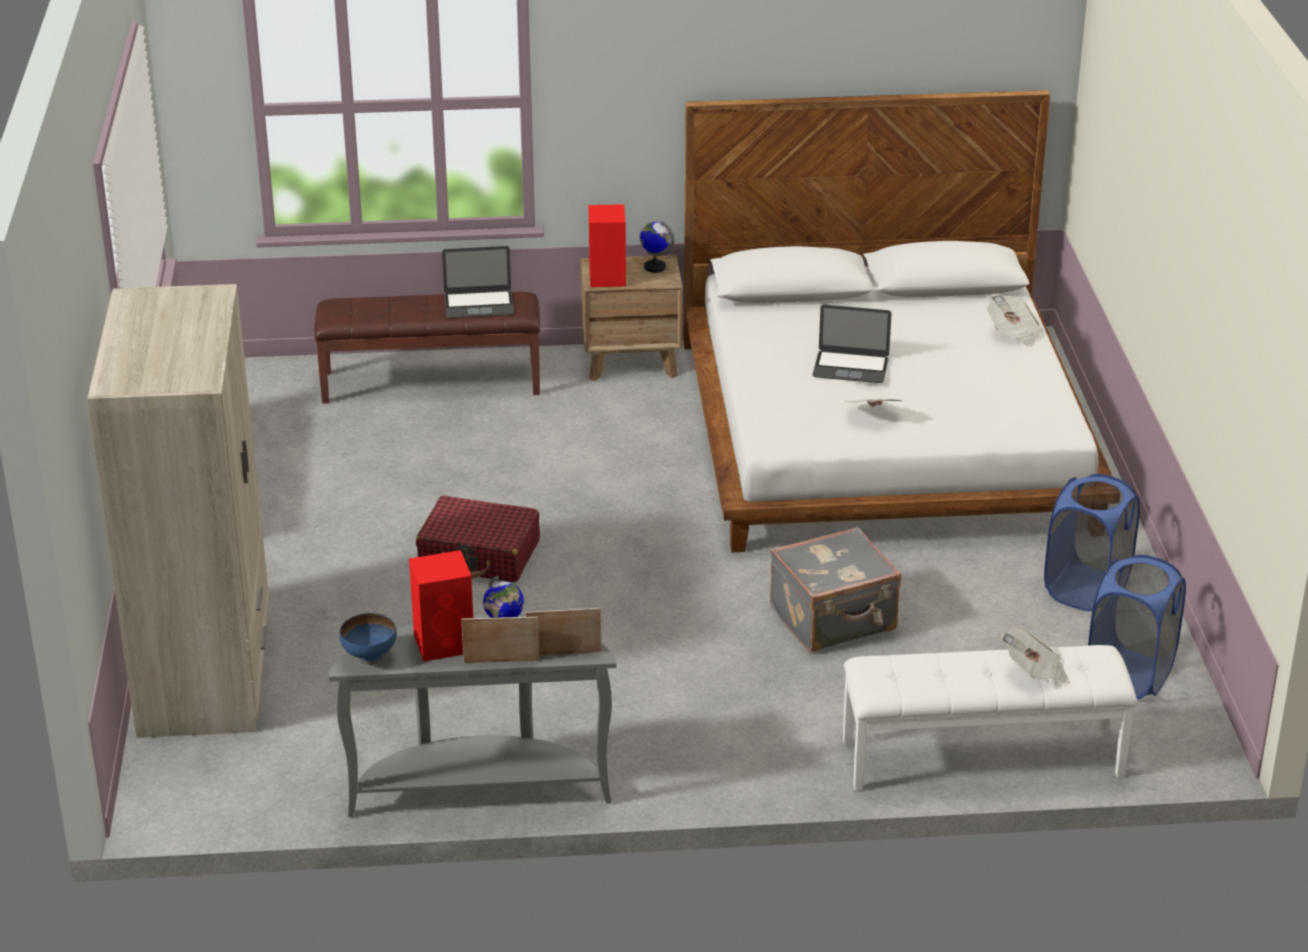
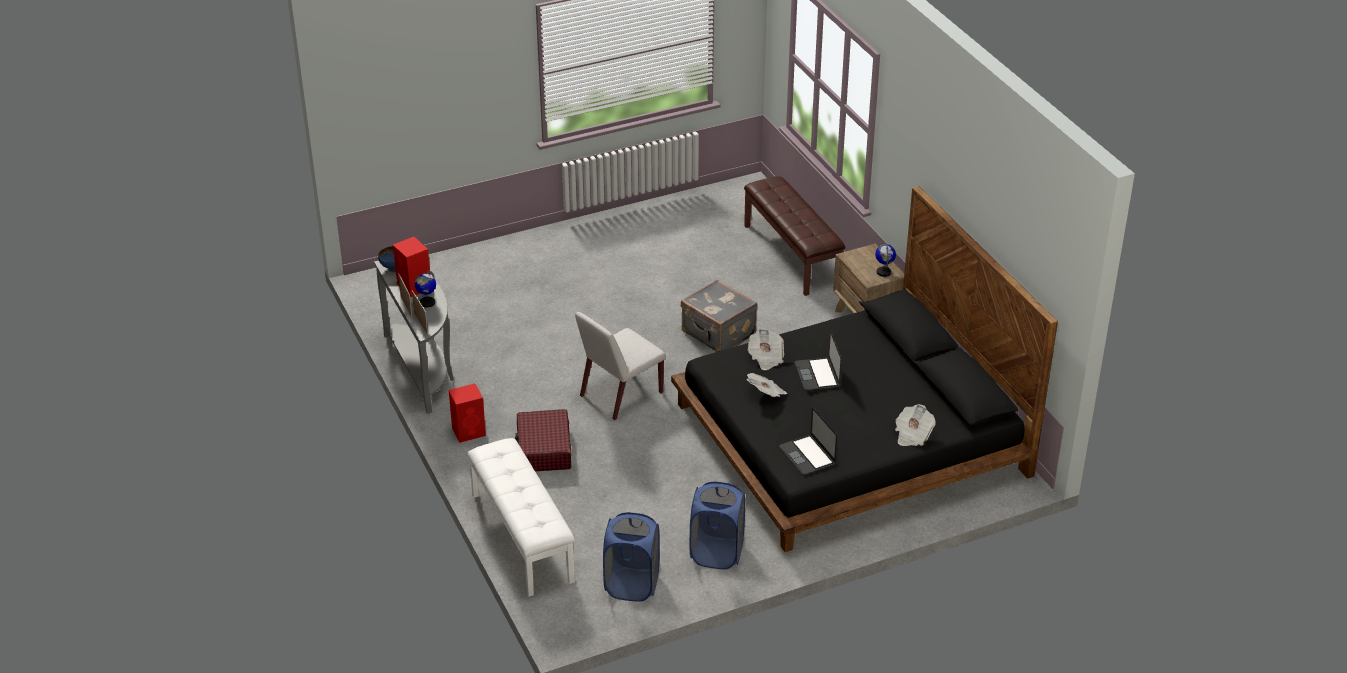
camera: 70 degrees right, 5 degrees up
(207, 669) = (480, 263): beige wardrobe -> none
(479, 304) = (809, 227): laptop -> laptop (807, 455)
(479, 554) = (625, 317): red suitcase -> red suitcase (544, 450)
(607, 276) = (858, 258): red speaker -> red speaker (469, 431)
(677, 598) = (620, 395): none -> white chair
(834, 620) = (629, 457): grey suitcase -> grey suitcase (718, 334)
(885, 435) = (848, 438): white bed -> black bed
(1034, 673) = (525, 506): newspaper -> newspaper (766, 358)

